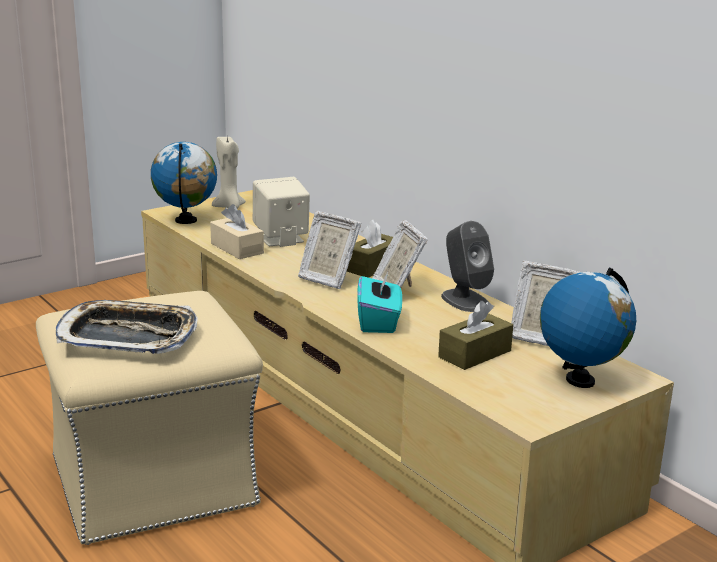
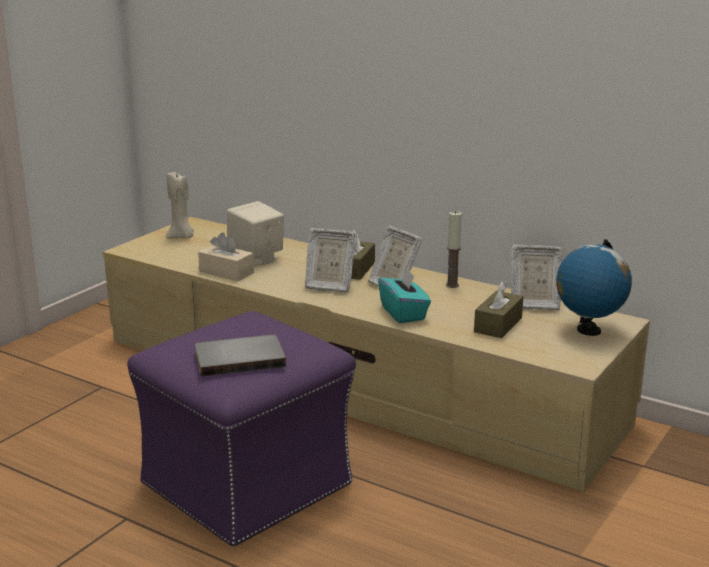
camera: 20 degrees left, 0 degrees up
(128, 336) = (239, 358): tray -> grey book
(155, 479) = (248, 483): beige ottoman -> purple ottoman
(186, 221) = (155, 254): globe -> none
(464, 300) = (452, 285): grey speaker -> candle

